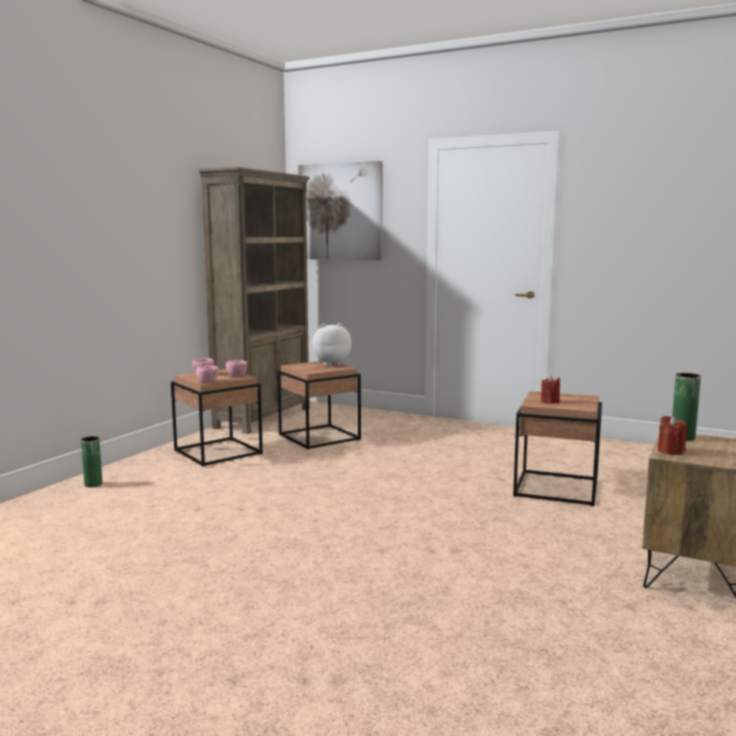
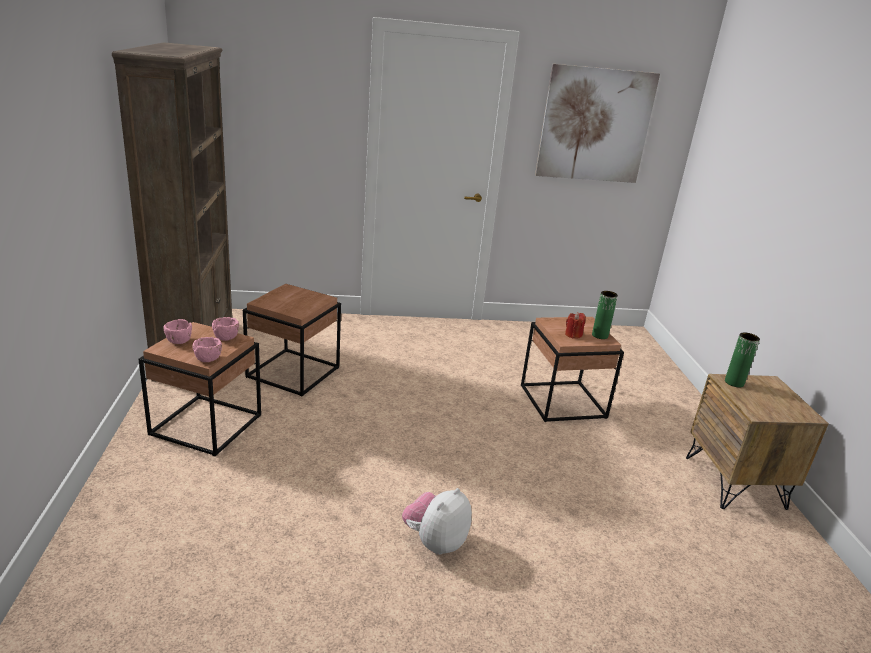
camera: 35 degrees left, 15 degrees up
(93, 484) = (108, 531): green vase -> green vase (600, 335)
(330, 364) = (299, 292): plush toy -> plush toy (435, 542)
(340, 212) = (253, 91): picture -> picture (595, 125)
(670, 451) = (752, 407): red candle -> none

